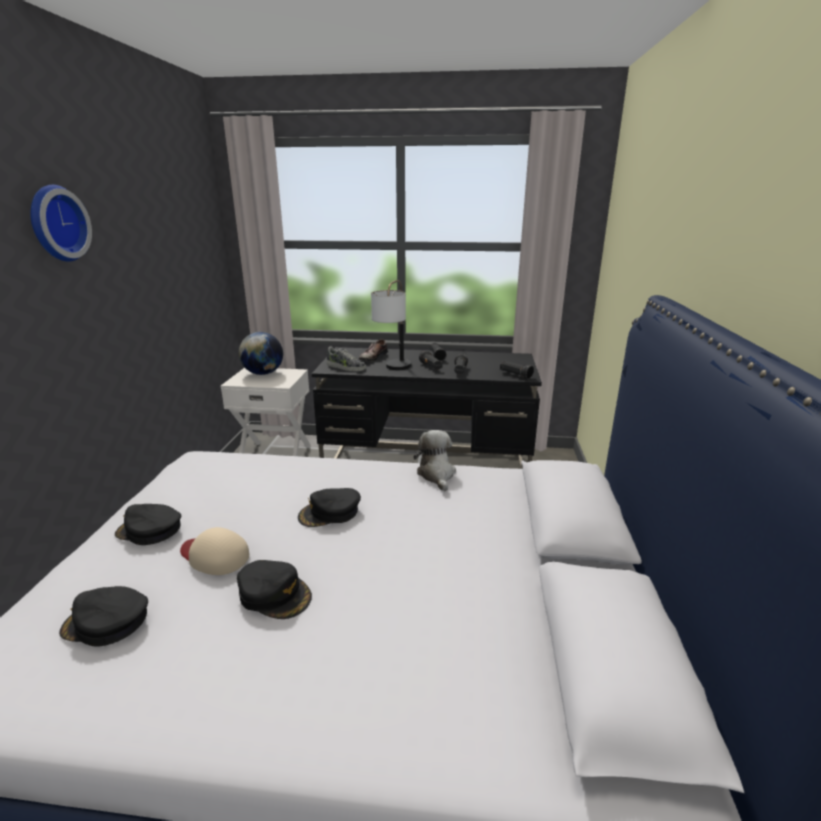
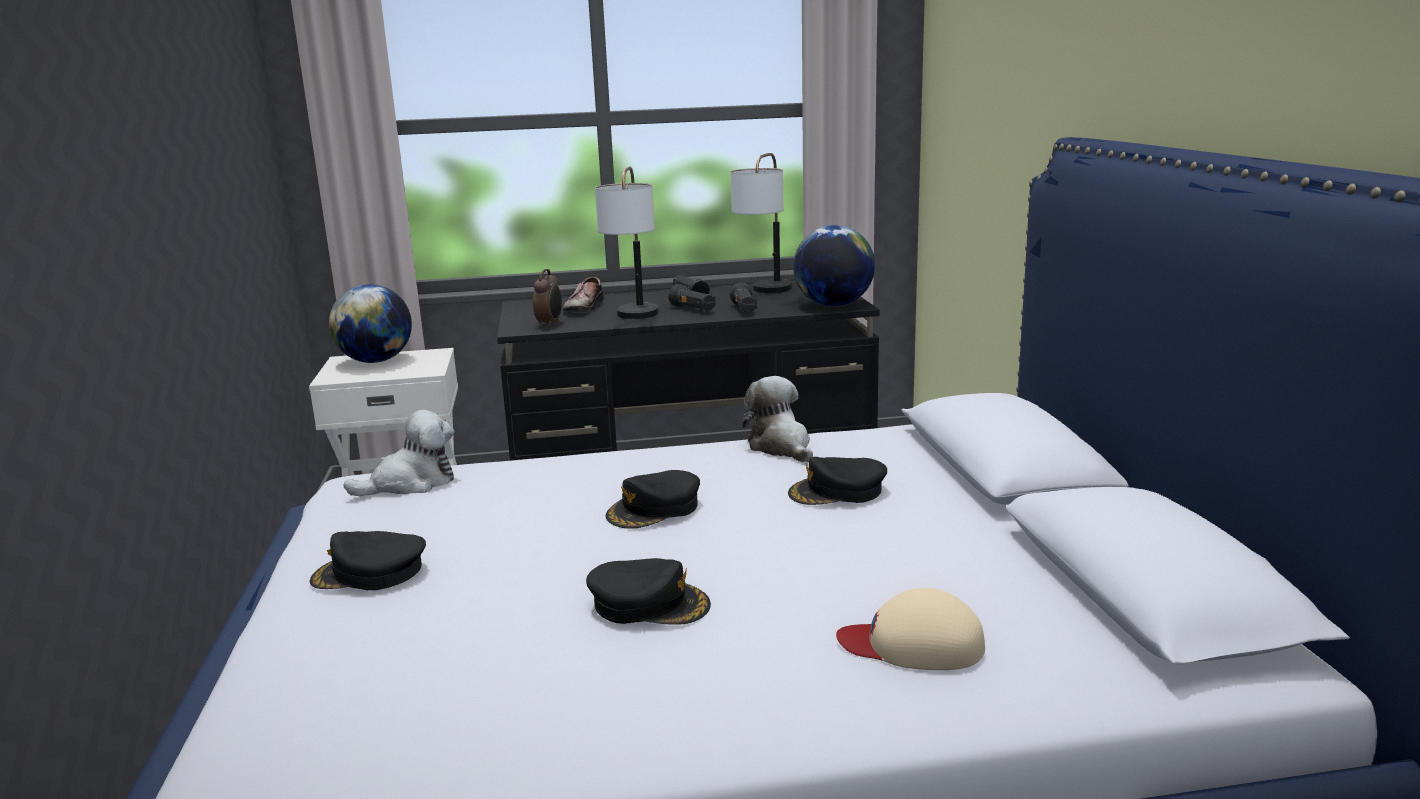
camera: 15 degrees left, 5 degrees down
(55, 223) = (110, 76): wall clock -> none
(106, 622) = (408, 677): black cap -> black cap (837, 492)
(214, 555) = (511, 582): beige cap -> beige cap (913, 644)
(218, 465) = (411, 484): none -> plush toy
(345, 367) = (550, 324): shoe -> alarm clock
(481, 359) = (764, 292): none -> table lamp
(515, 375) = (833, 305): black flashlight -> globe

